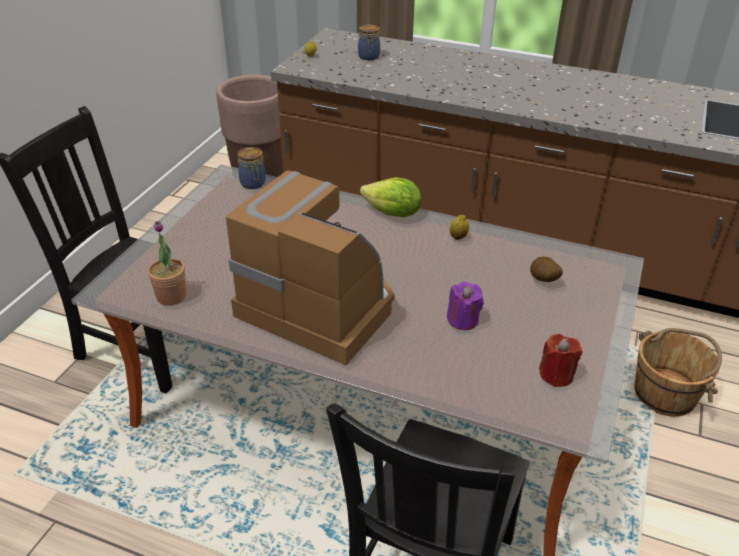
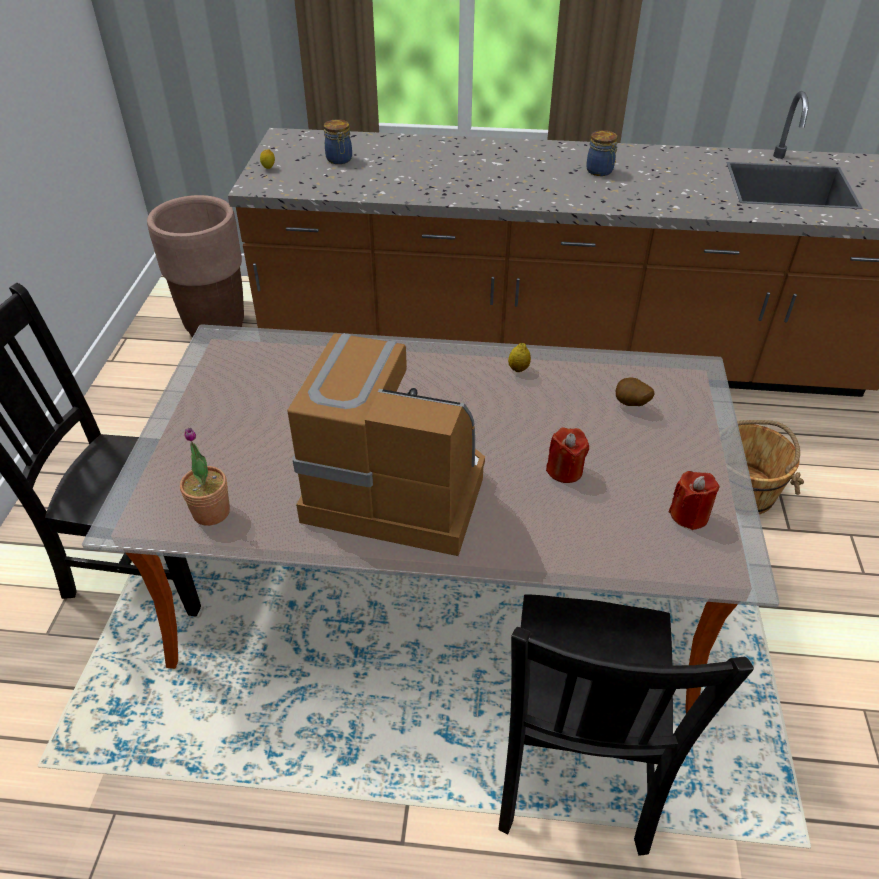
camera: 15 degrees left, 5 degrees up
(253, 184) = (252, 343): jar -> jar (600, 171)
(393, 214) = (434, 353): lettuce -> none
(463, 320) = (565, 470): purple candle -> red candle

